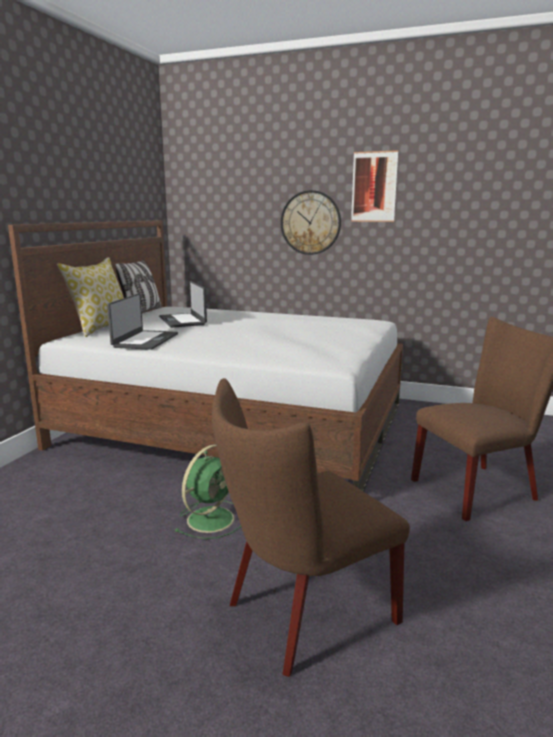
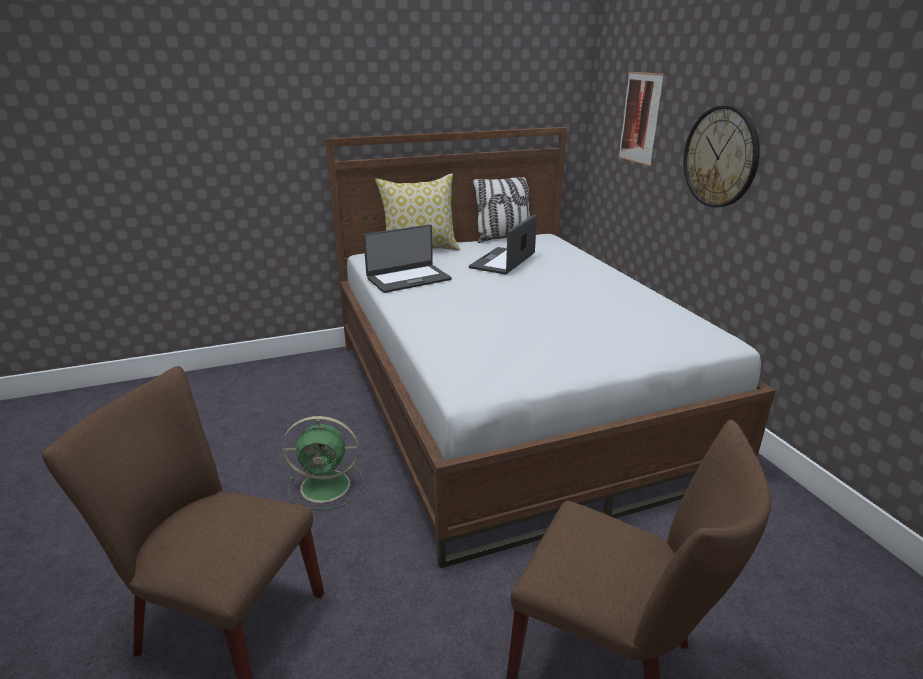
camera: 50 degrees right, 10 degrees up
(374, 187) = (816, 111): picture -> picture (640, 118)

